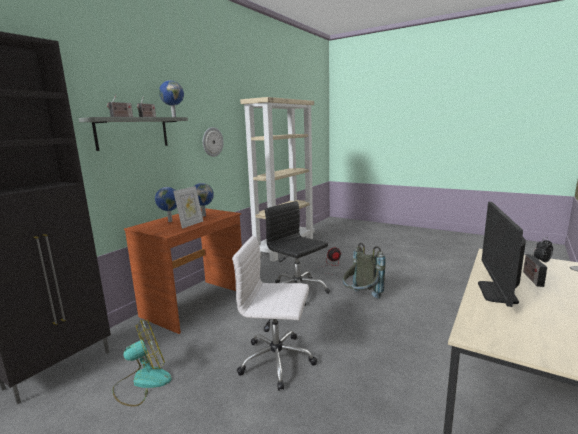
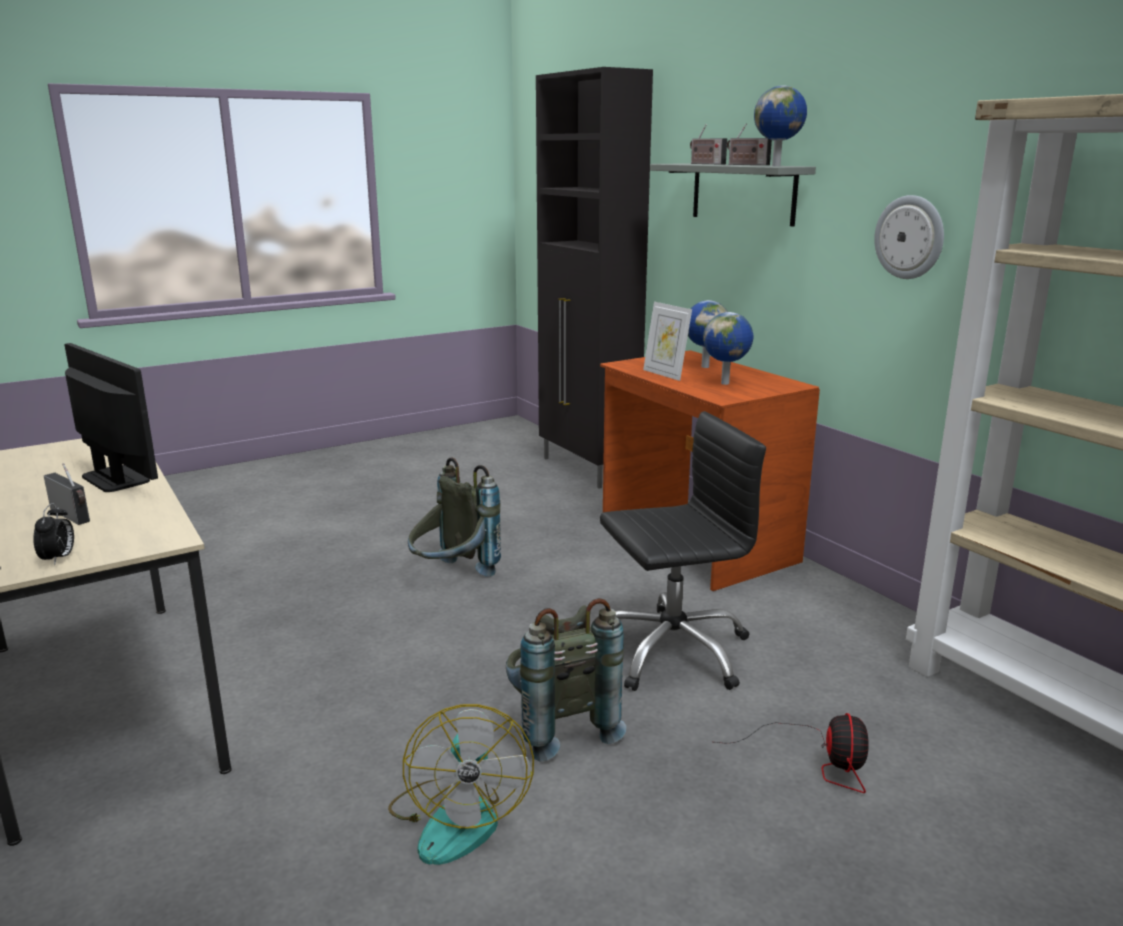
camera: 115 degrees right, 5 degrees up
(142, 382) = (512, 502): fan -> fan (458, 817)
(278, 361) = (452, 577): white office chair -> grey backpack

